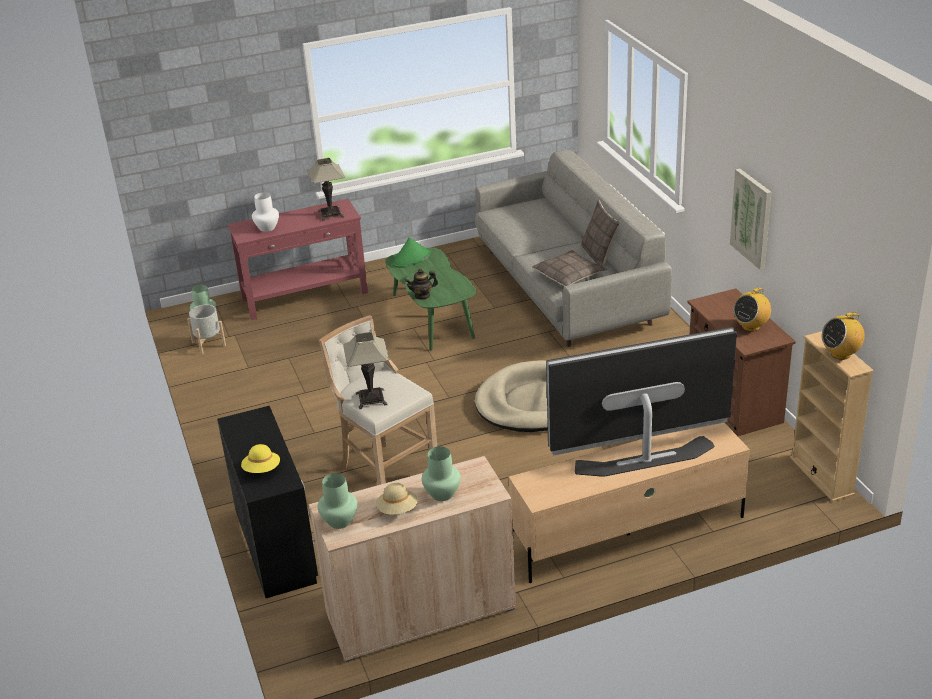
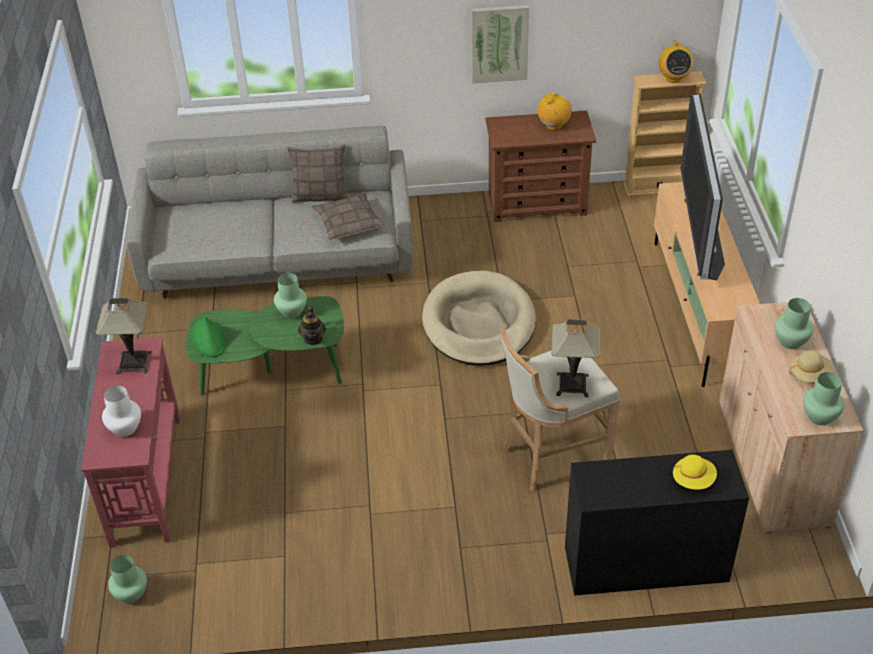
camera: 75 degrees left, 10 degrees up
(208, 344) = (201, 594): grey planter -> none
(449, 280) = (292, 312): none -> green vase
(751, 326) = (553, 125): radio -> radio turned 120 degrees counterclockwise

